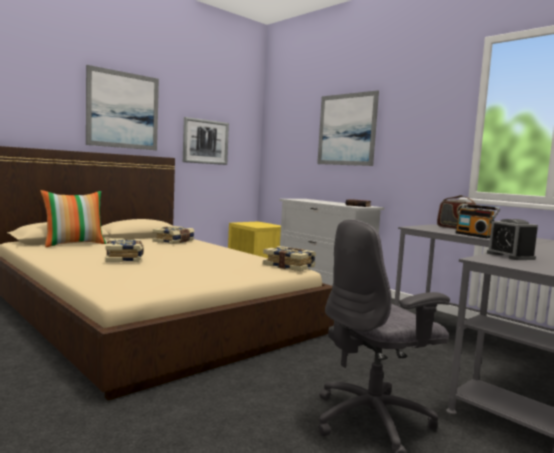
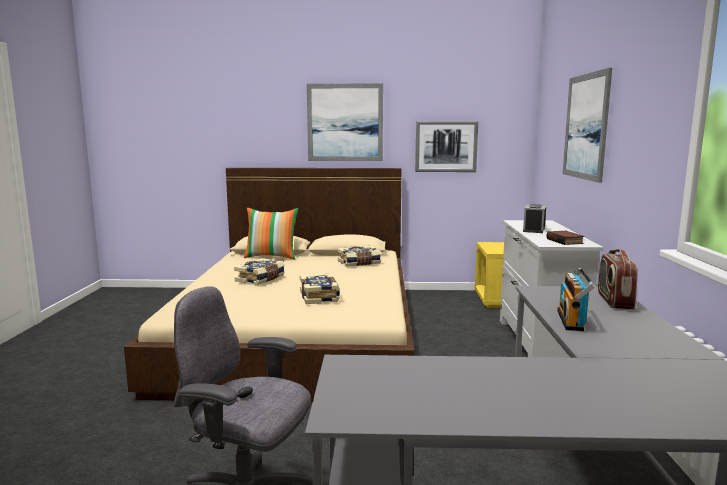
camera: 45 degrees right, 5 degrees up
(289, 266) = (382, 314): book -> book (320, 297)
(510, 256) = (417, 368): alarm clock -> alarm clock (534, 230)

